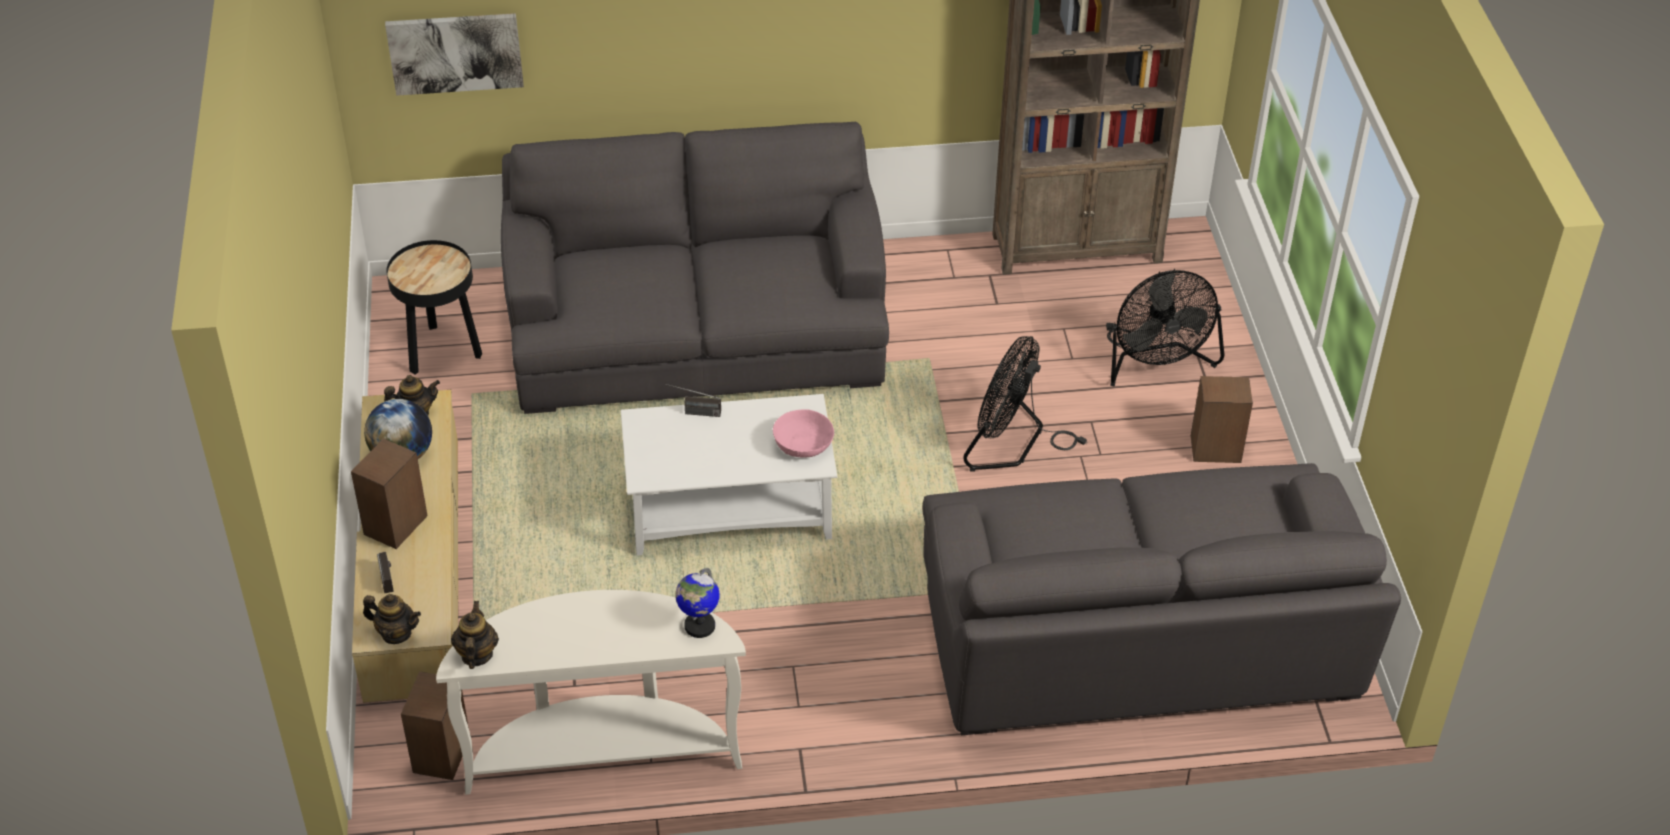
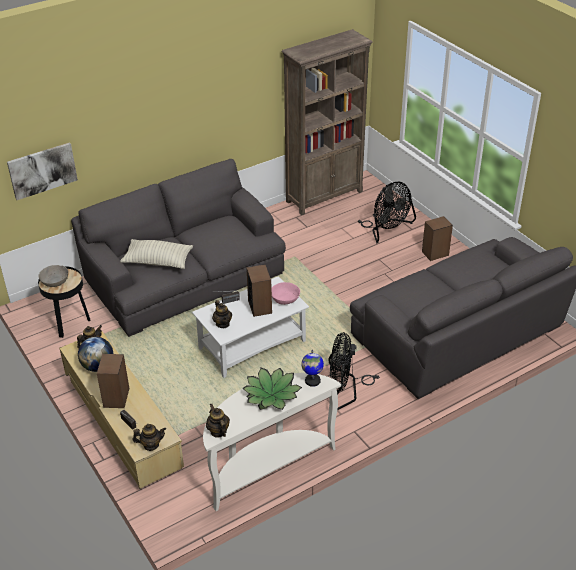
camera: 25 degrees left, 5 degrees down
(420, 267) = (54, 281): none -> grey bowl
(442, 754) = (192, 498): speaker -> speaker (260, 307)
(610, 625) = (272, 395): none -> potted plant
(620, 289) = (158, 261): none -> pillow
(658, 453) = (222, 324): none -> teapot
(1017, 439) = (354, 275): black fan -> black fan (345, 387)

